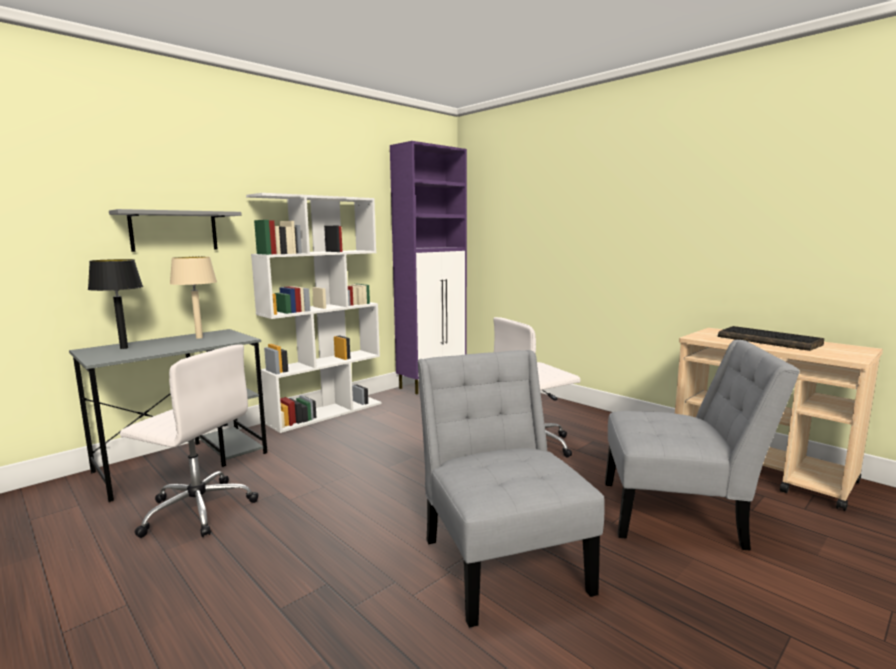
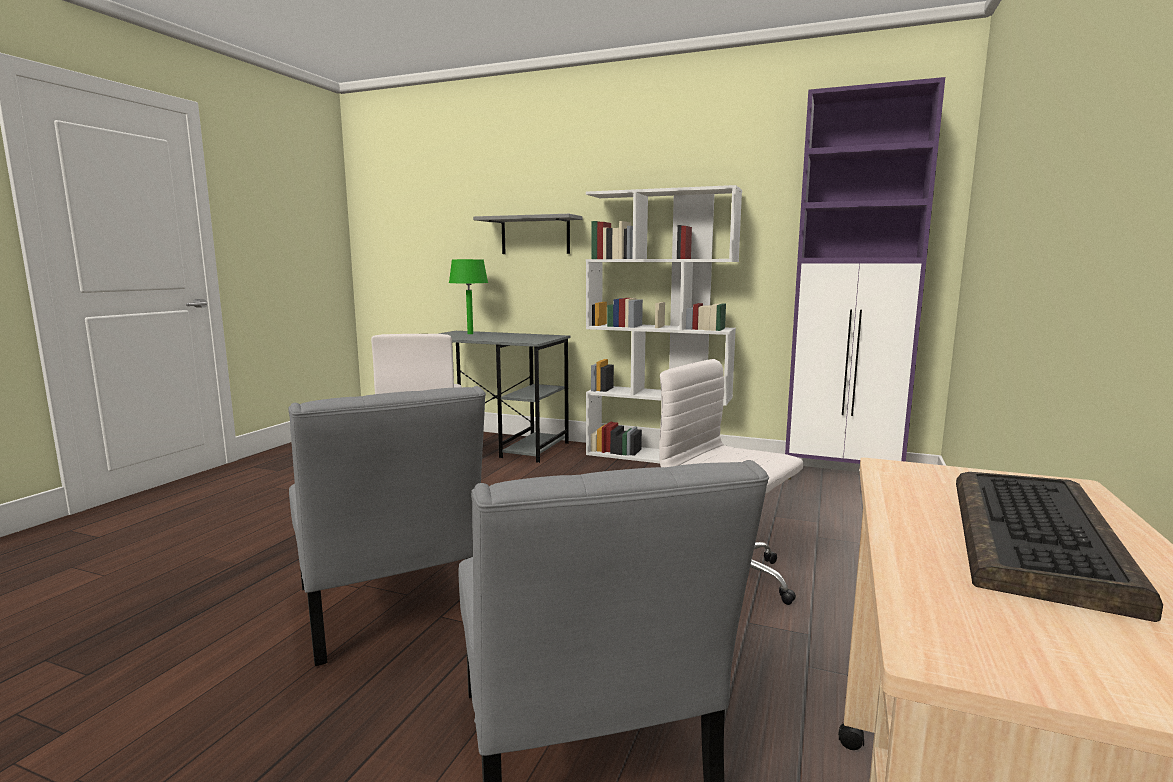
camera: 65 degrees right, 0 degrees up
(124, 348) = (470, 334): black table lamp -> green table lamp
(199, 337) = (524, 336): beige table lamp -> none
(501, 559) = (389, 611): grey chair -> grey chair turned 105 degrees clockwise

